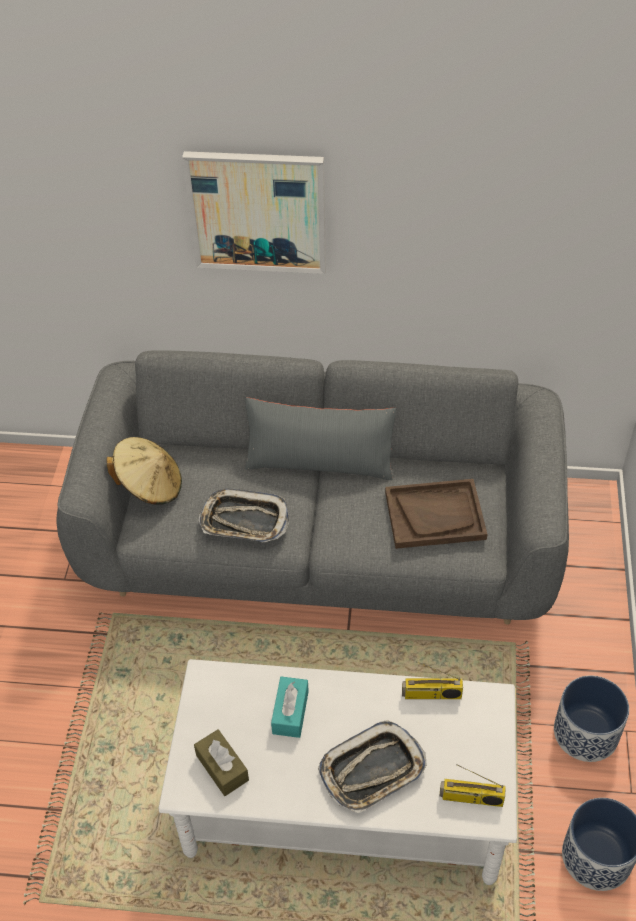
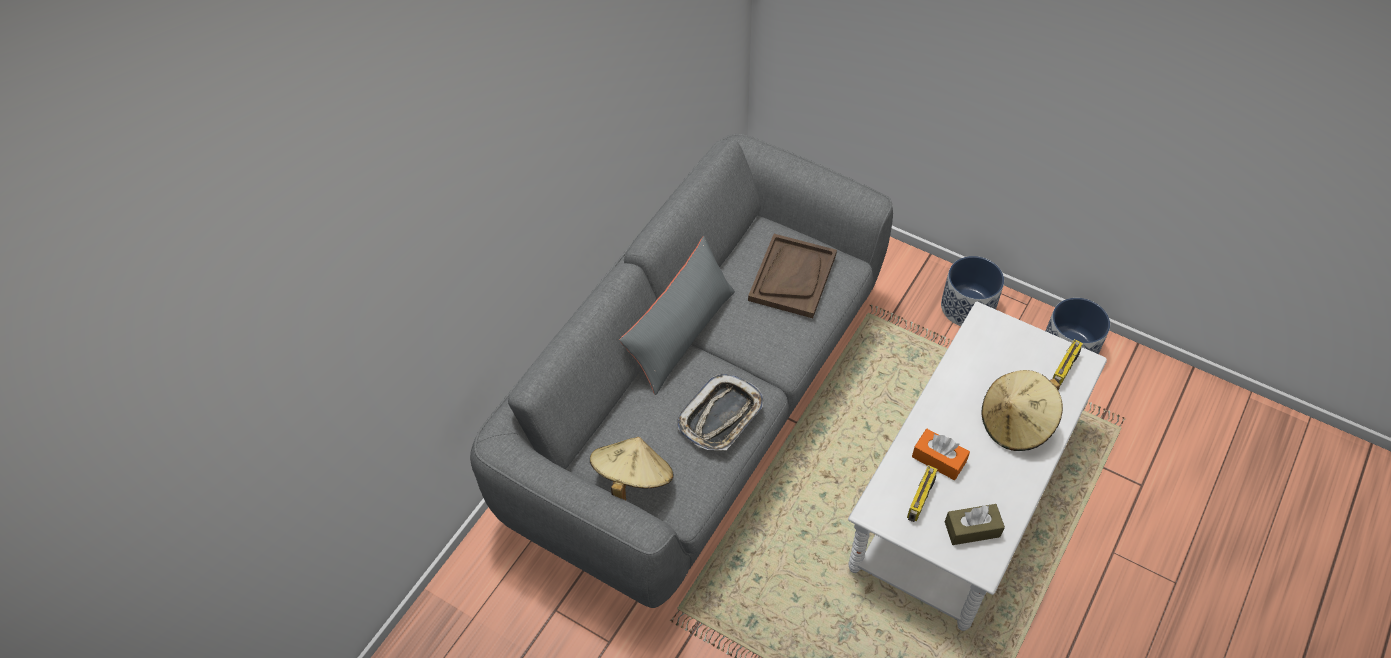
camera: 65 degrees left, 5 degrees up
(257, 211) = (531, 180): picture -> none
(290, 712) = (938, 459): turquoise tissue box -> orange tissue box
(372, 771) = (1016, 423): tray -> beige hat
(431, 695) = (963, 356): radio -> radio (921, 499)

